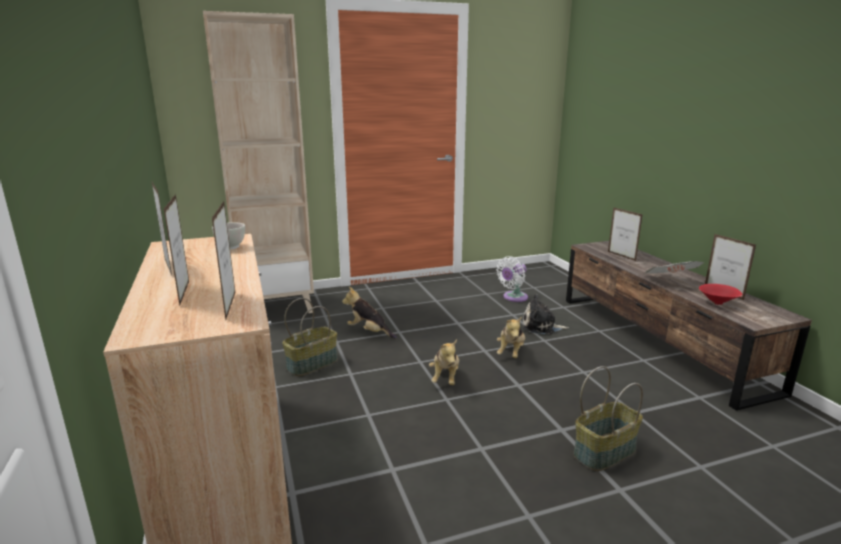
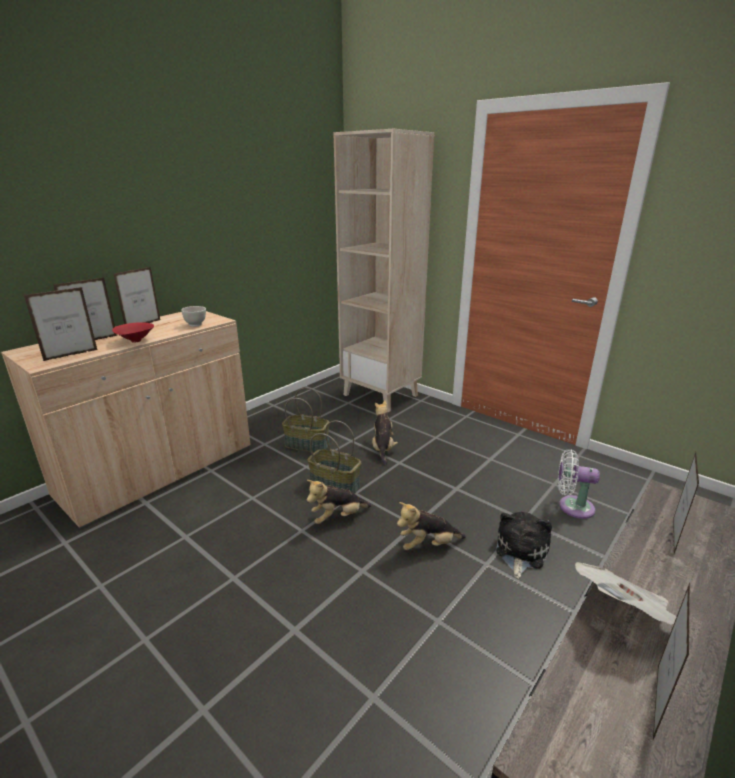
camera: 60 degrees right, 5 degrees up
(541, 327) = (520, 552): plush toy -> plush toy turned 45 degrees clockwise
(604, 451) = (270, 679): basket -> basket (335, 485)
(718, 303) = (584, 694): red bowl -> red bowl (135, 341)

